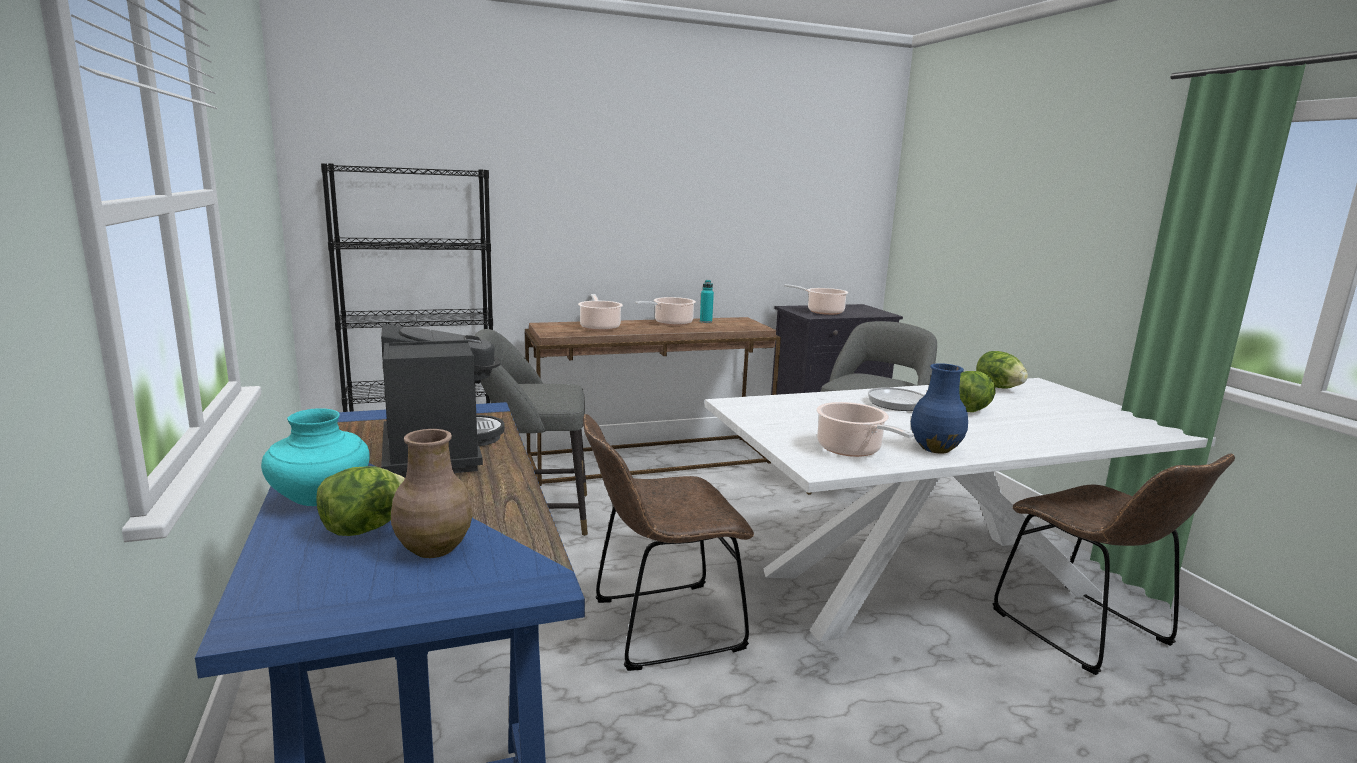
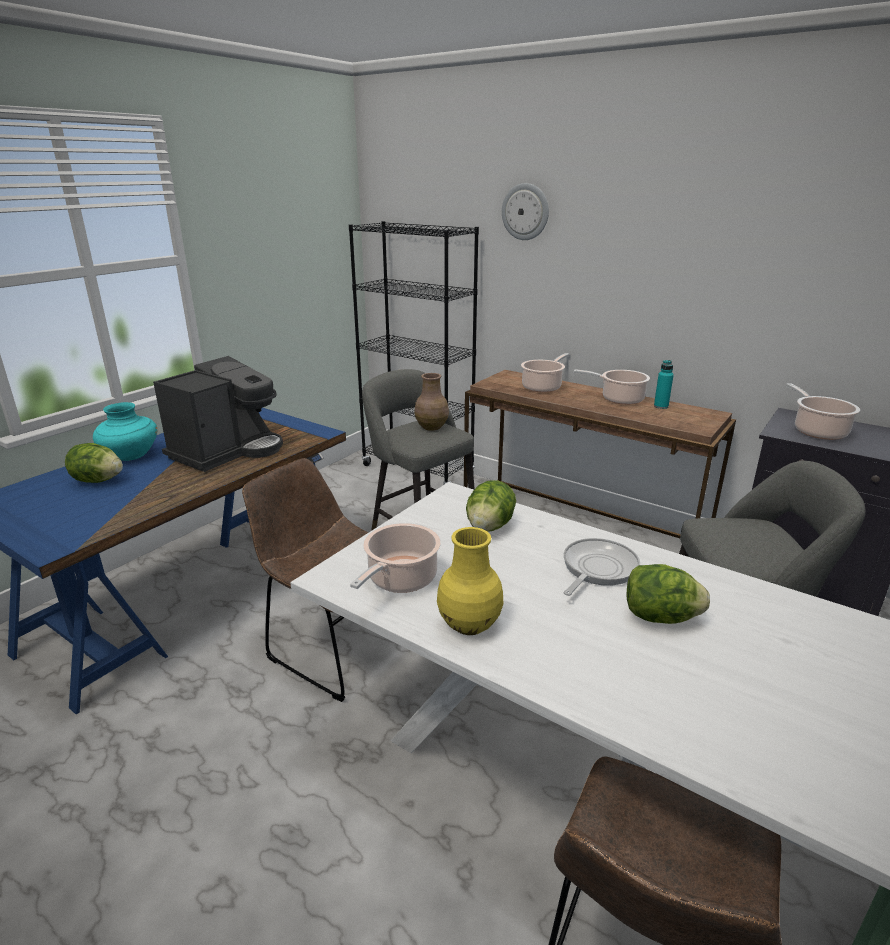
camera: 55 degrees right, 10 degrees up
(434, 548) = (84, 505): brown vase -> brown vase (432, 427)
(536, 154) = (525, 212): none -> wall clock
(934, 448) = (468, 624): blue vase -> yellow vase
(998, 387) = (819, 619): lettuce -> lettuce (489, 527)

